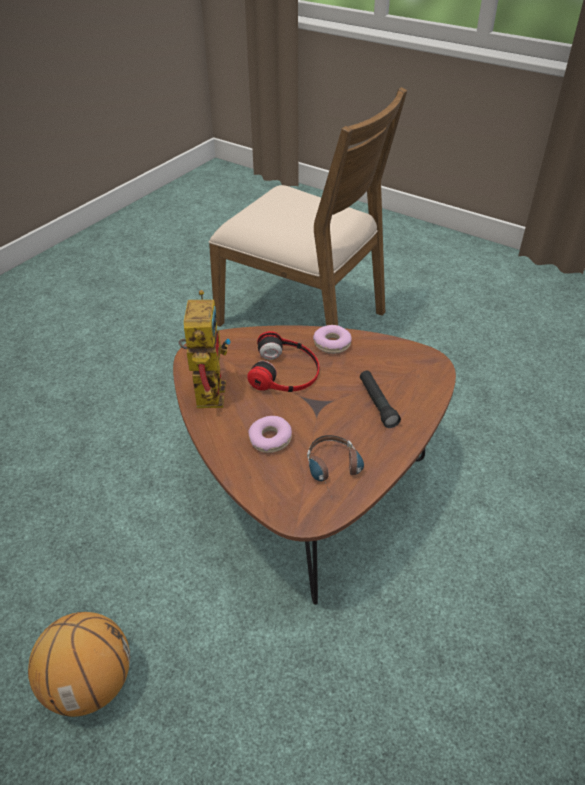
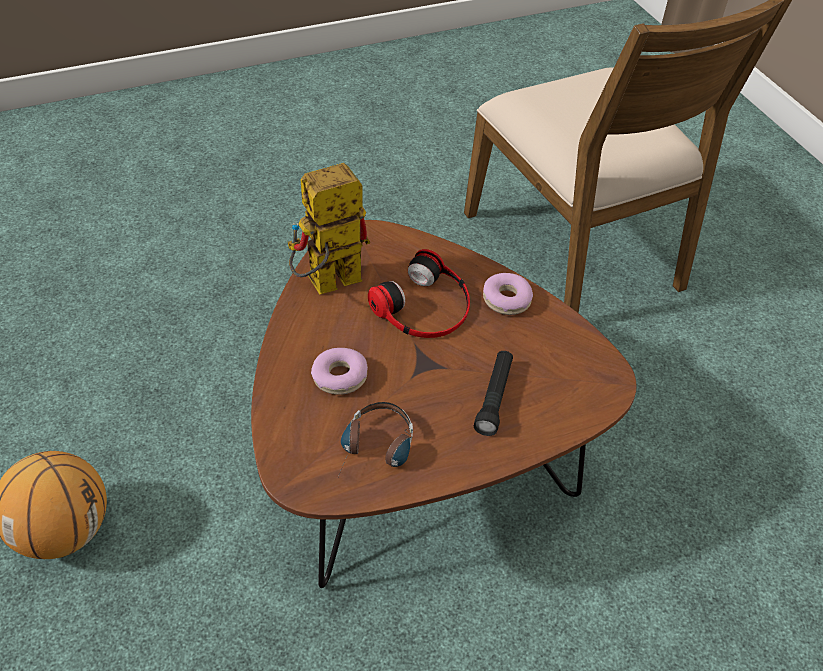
camera: 30 degrees right, 5 degrees up
(207, 388) = (326, 285): toy robot -> toy robot turned 150 degrees counterclockwise

